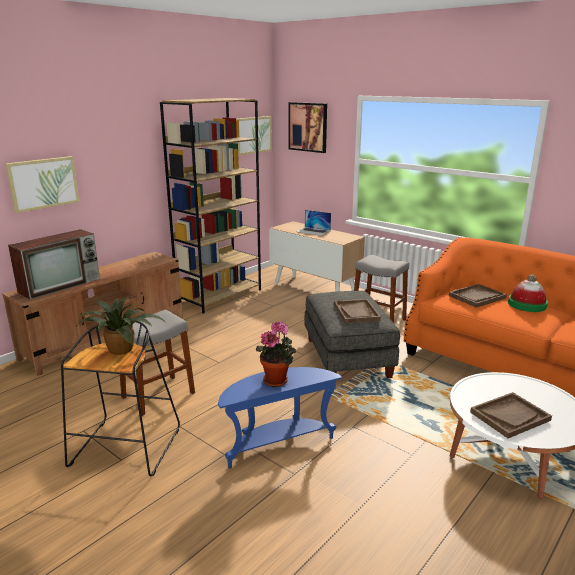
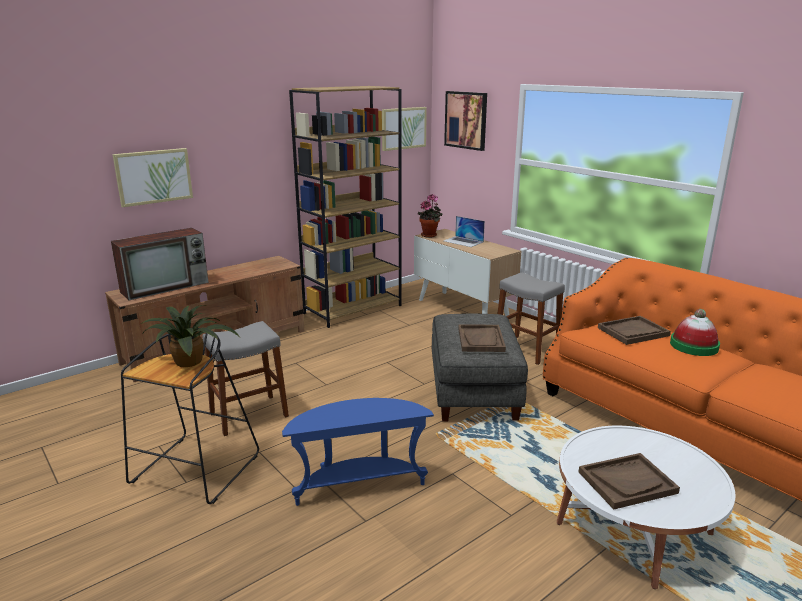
camera: 10 degrees right, 0 degrees up
(277, 380) = (358, 411): potted plant -> potted plant (430, 235)

